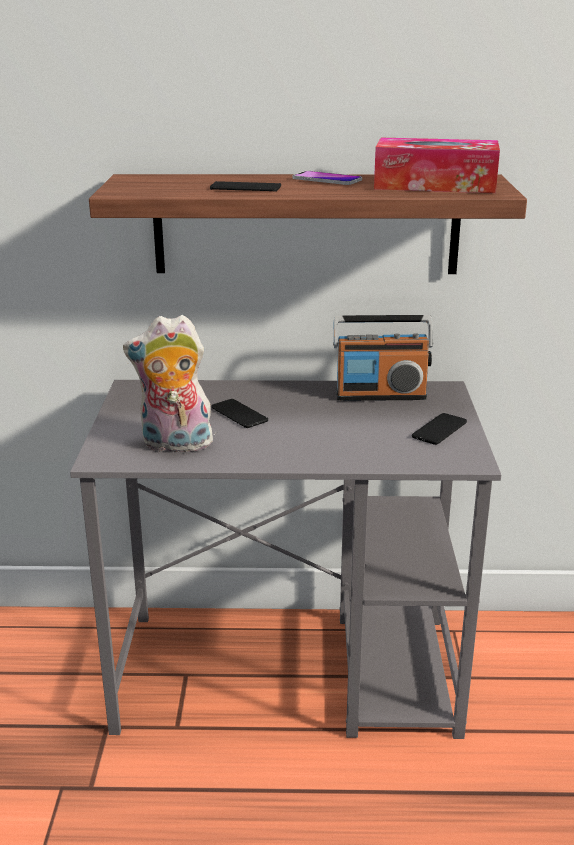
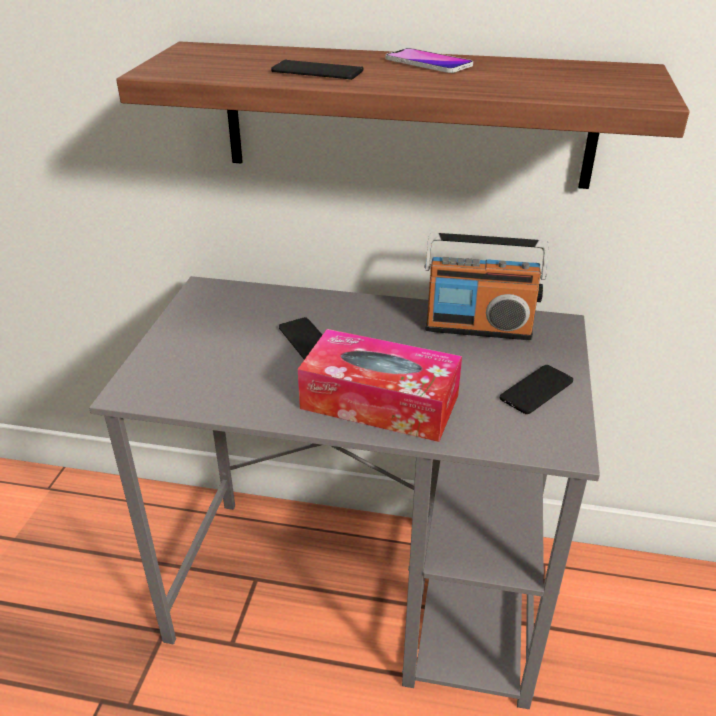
camera: 10 degrees right, 10 degrees up
(175, 445) = (218, 381): plush toy -> none
(435, 185) = (566, 78): tissue box -> tissue box (379, 402)

